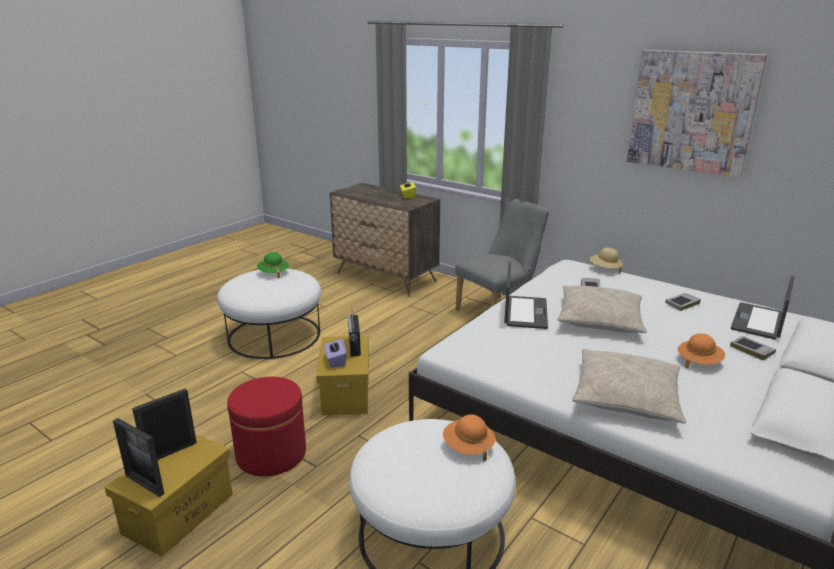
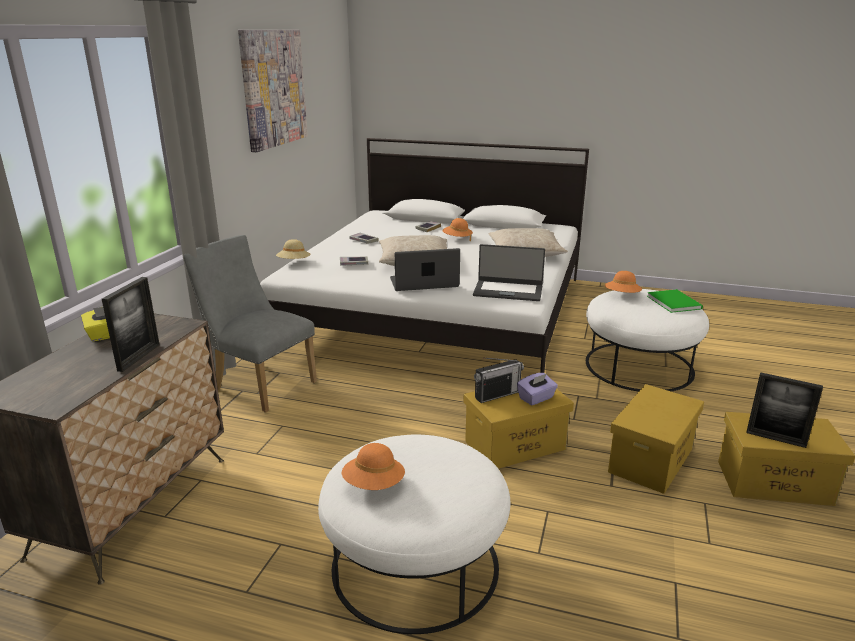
camera: 110 degrees left, 0 degrees up
(144, 484) = (819, 434): picture frame -> picture frame (139, 357)
(271, 454) = (650, 459): red ottoman -> yellow storage box
(273, 273) = (374, 484): green hat -> orange hat
(423, 484) = (674, 302): none -> green book
(759, 321) = (380, 225): laptop -> laptop (508, 291)

